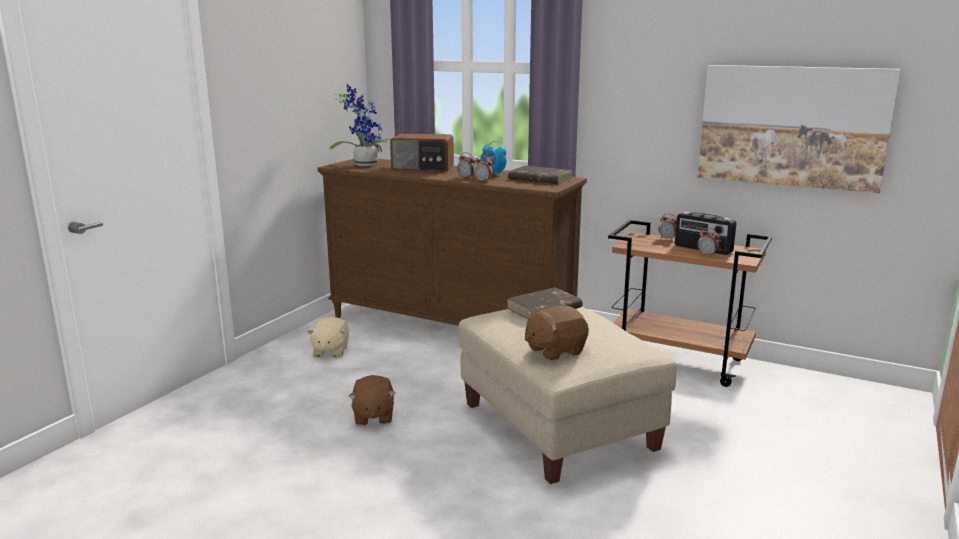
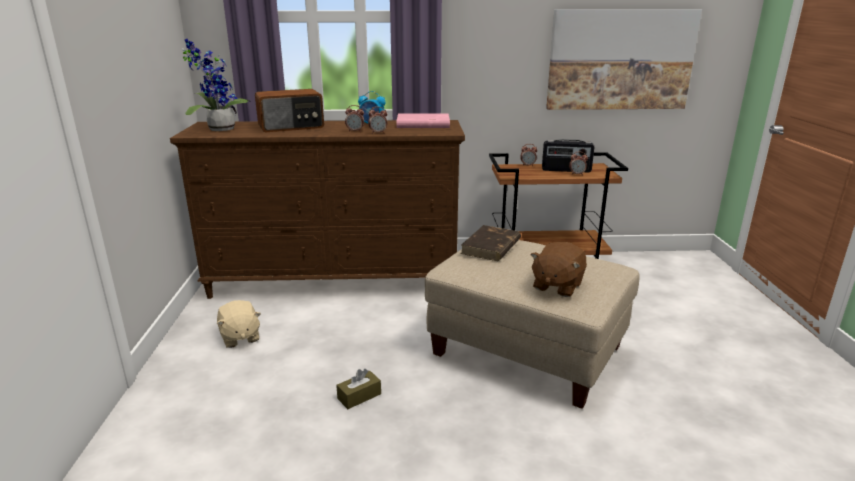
camera: 30 degrees left, 5 degrees up
(373, 416) = (359, 396): brown plush toy -> brown tissue box
(540, 179) = (422, 125): brown book -> pink book

